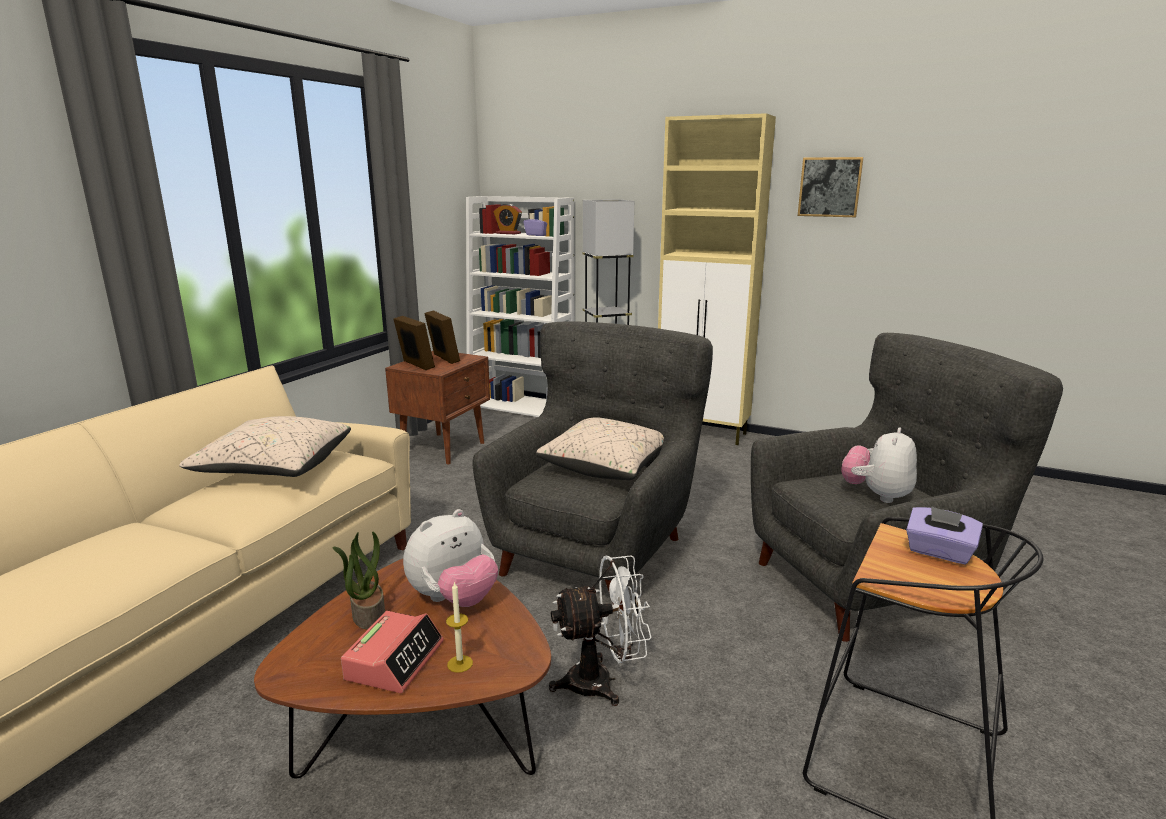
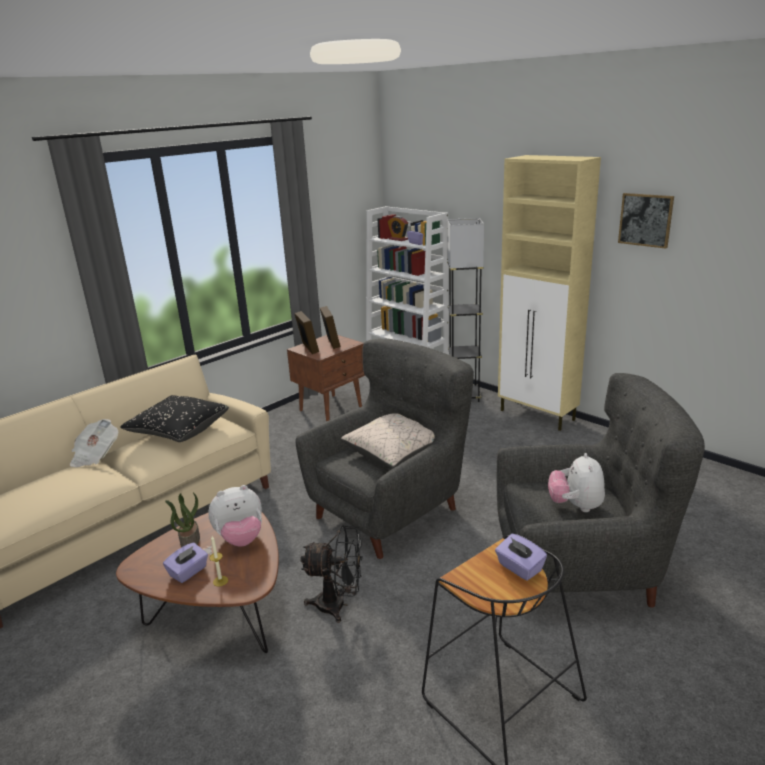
camera: 20 degrees right, 5 degrees up
(139, 514) = (95, 455): none -> newspaper
(274, 468) = (178, 430): beige pillow -> black pillow
(395, 660) = (188, 572): alarm clock -> purple tissue box
(601, 681) = (338, 605): white fan -> black fan
(876, 495) = (575, 506): plush toy -> plush toy turned 45 degrees counterclockwise

